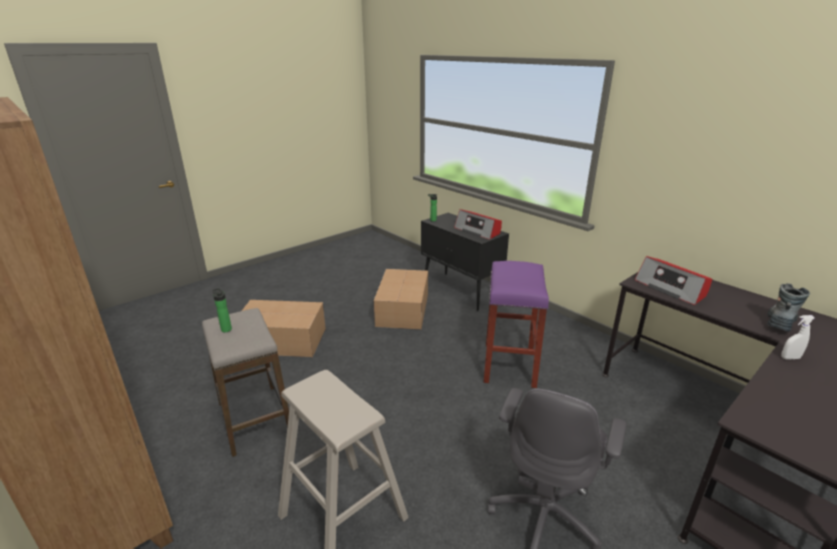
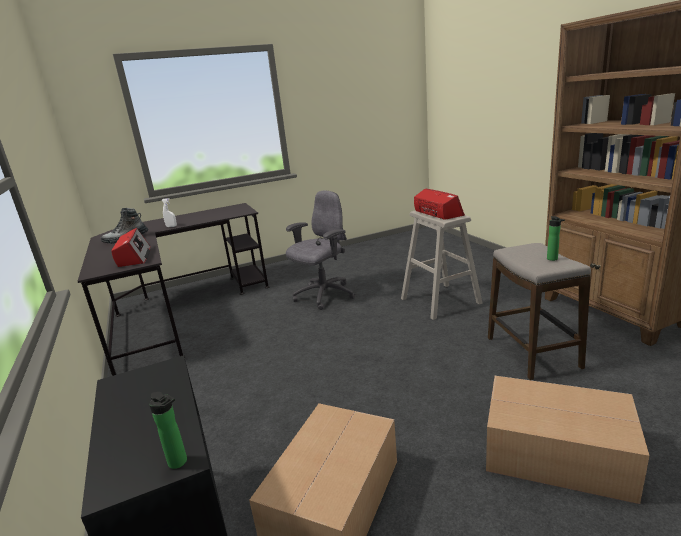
camera: 160 degrees left, 5 degrees down
(478, 231) = (139, 394): radio -> radio (437, 213)
(509, 364) = (255, 377): purple stool -> none

